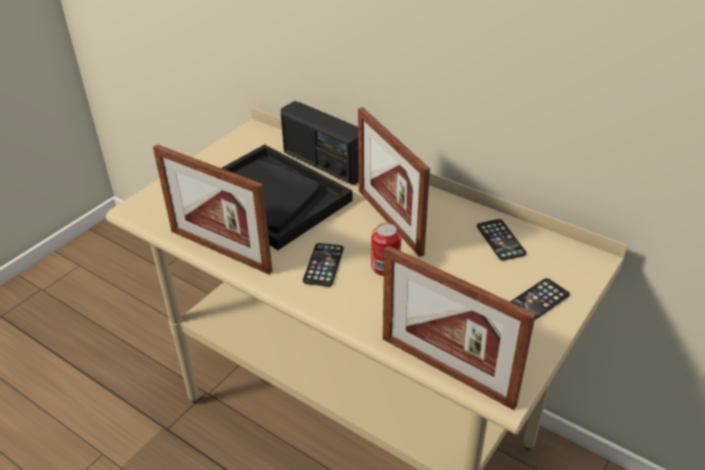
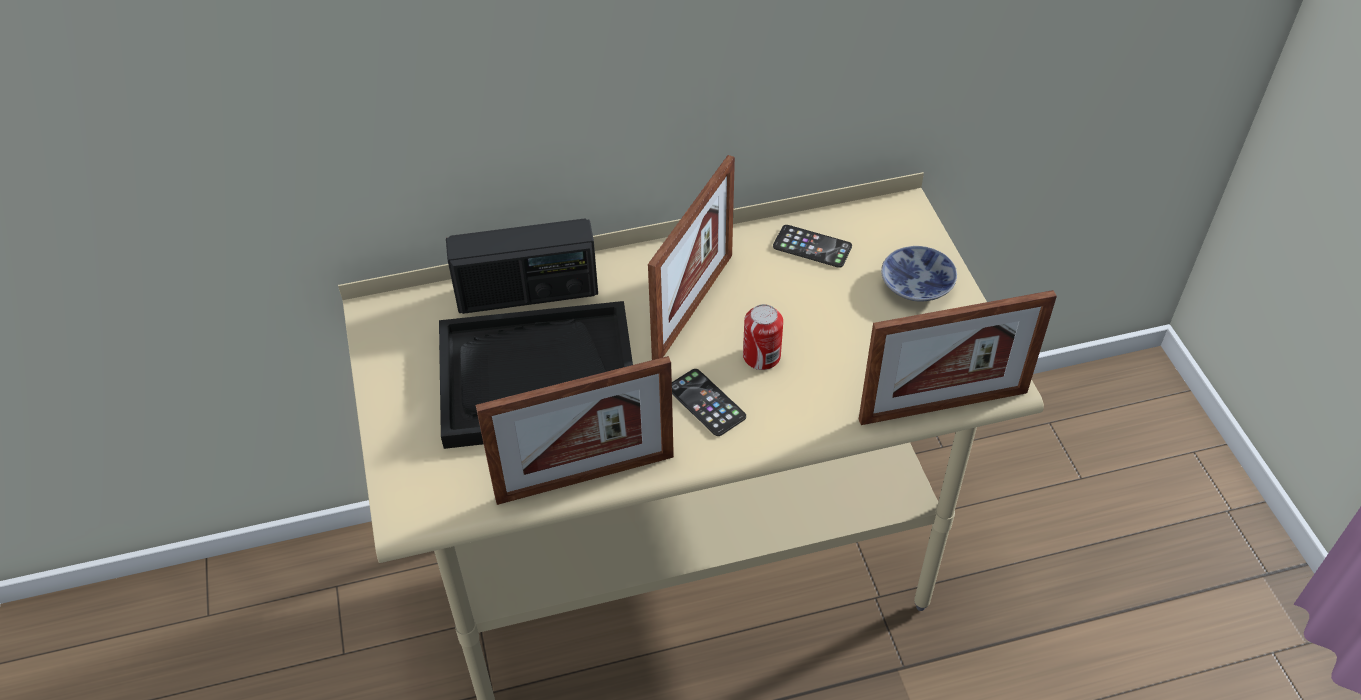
camera: 50 degrees left, 10 degrees up
(389, 221) = (693, 306): picture frame -> picture frame turned 75 degrees counterclockwise
(537, 301) = (918, 283): phone -> bowl

